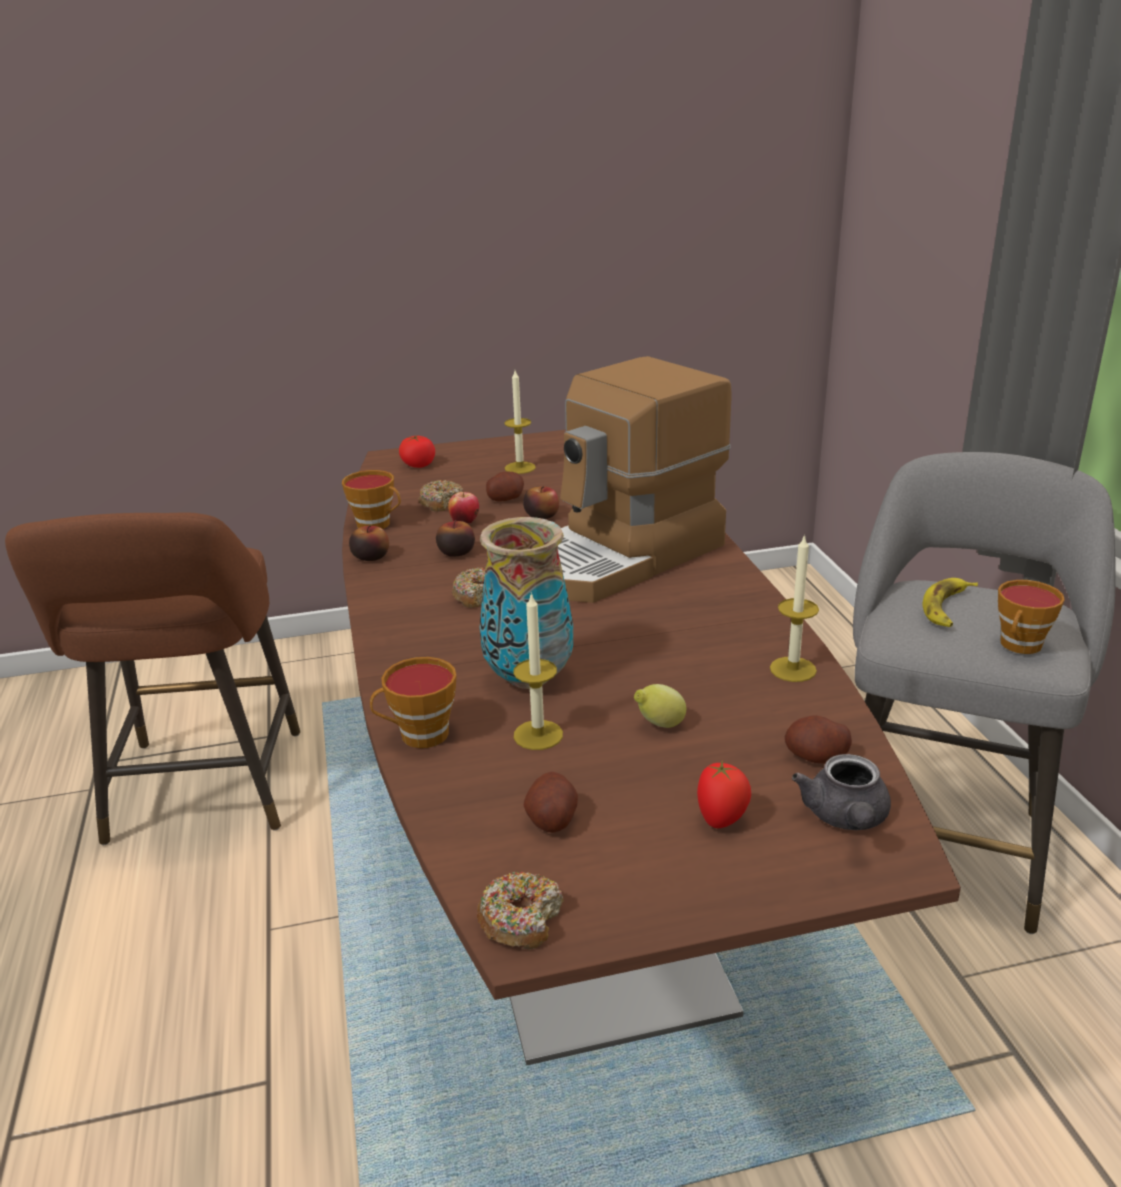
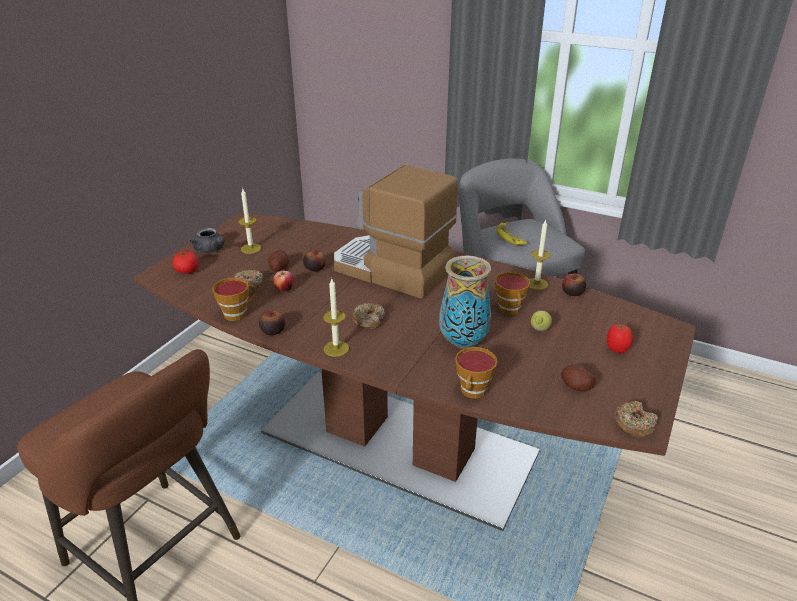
camera: 50 degrees left, 5 degrees up
(456, 552) = (312, 306): apple -> apple (572, 292)
(538, 735) = (511, 361): candle -> candle (336, 348)
(621, 557) = (391, 270): coffee machine -> coffee machine turned 120 degrees clockwise
(816, 757) = (599, 311): potato -> none
(846, 818) = (641, 325): grey teapot -> grey teapot (211, 250)
(1020, 646) = (552, 241): cup -> cup (510, 310)

